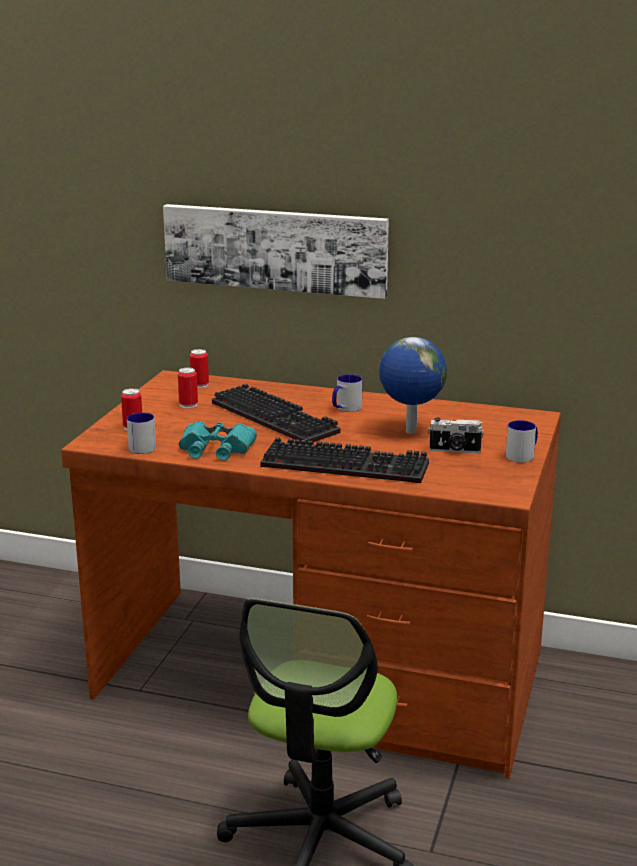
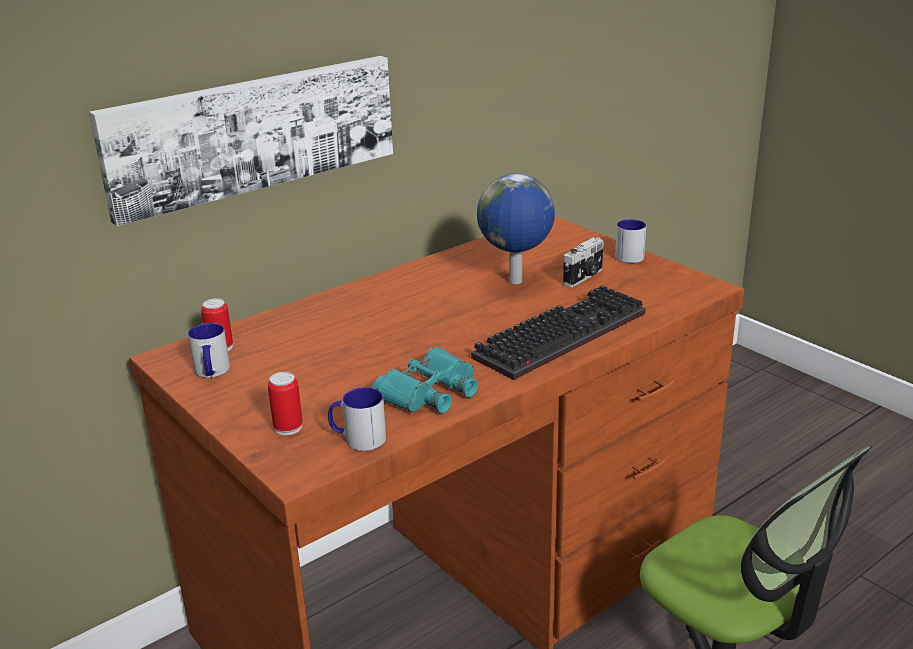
camera: 55 degrees left, 5 degrees up
(188, 405) = (271, 371): can -> none
(278, 418) = (389, 332): keyboard -> none
(345, 408) = (415, 292): mug -> mug (212, 372)

